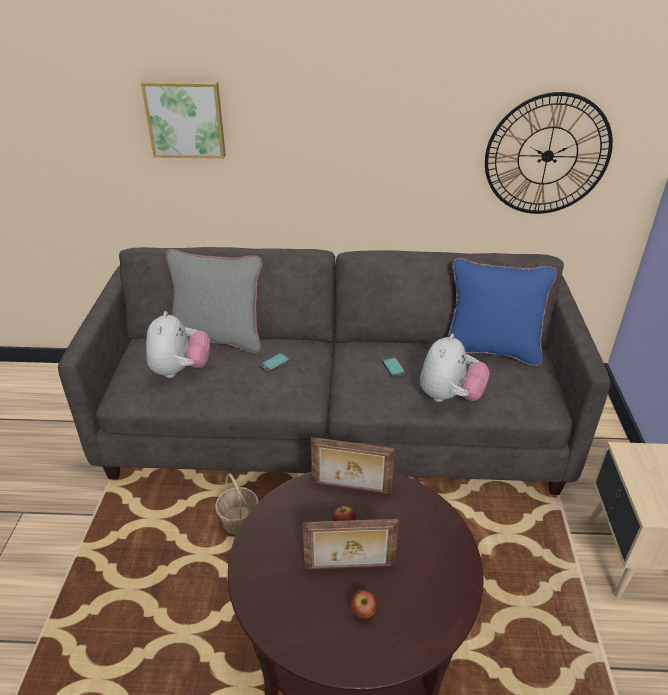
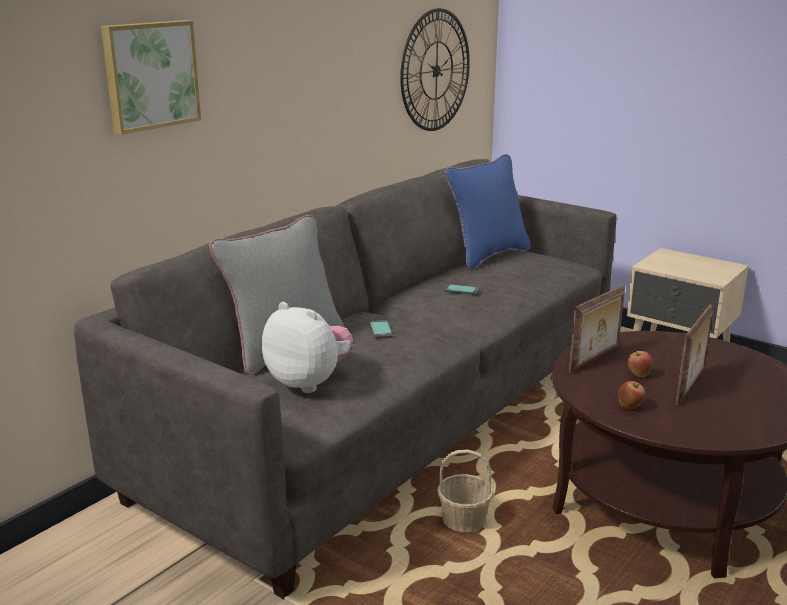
camera: 55 degrees left, 15 degrees down
(363, 612) = (743, 395): apple -> apple (630, 407)
(449, 396) = (528, 285): plush toy -> none

